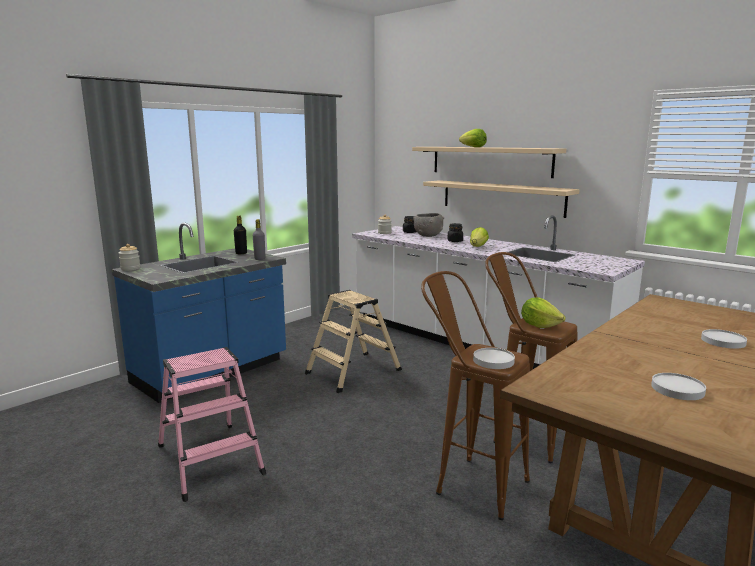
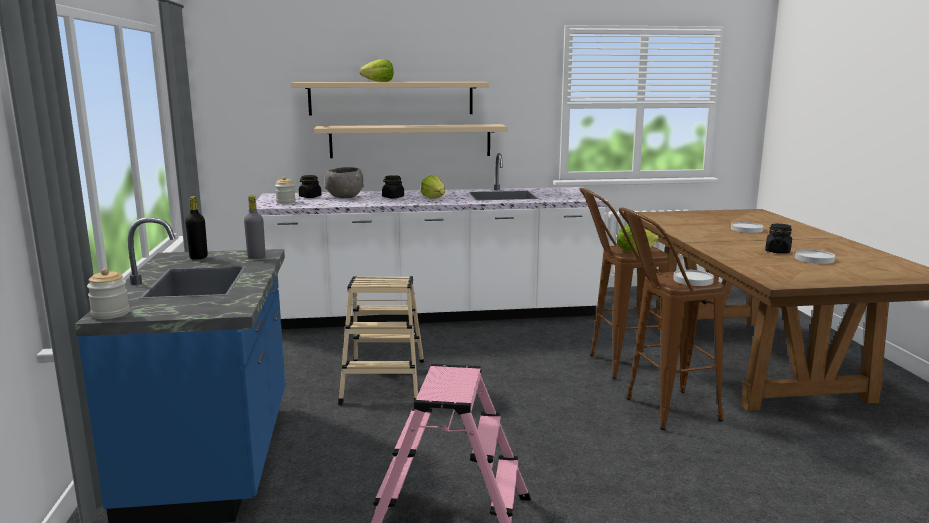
camera: 50 degrees left, 0 degrees up
(663, 368) = (777, 251): none -> black jar

